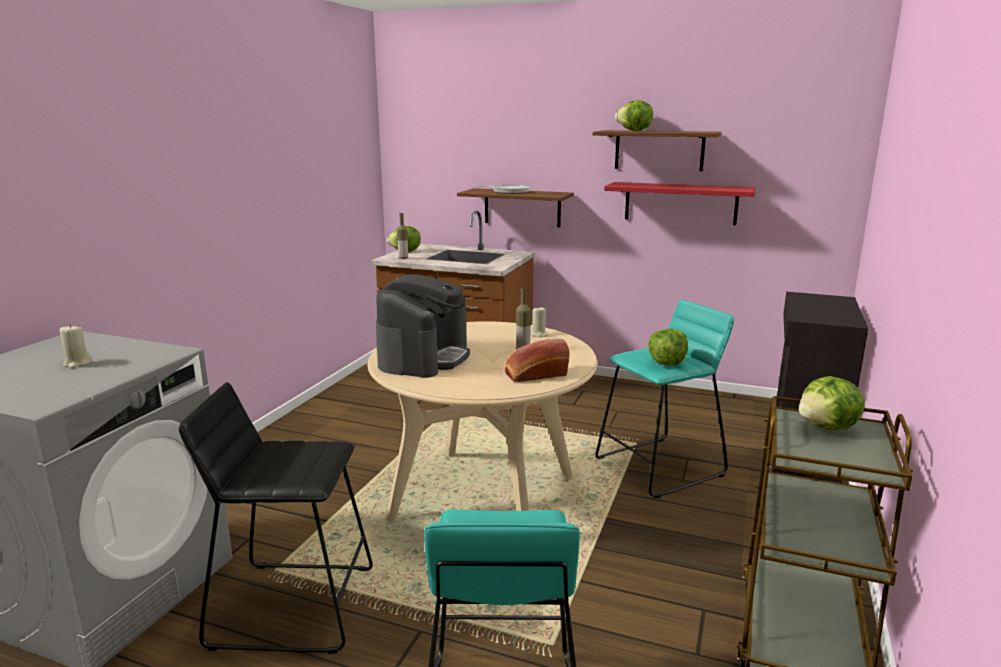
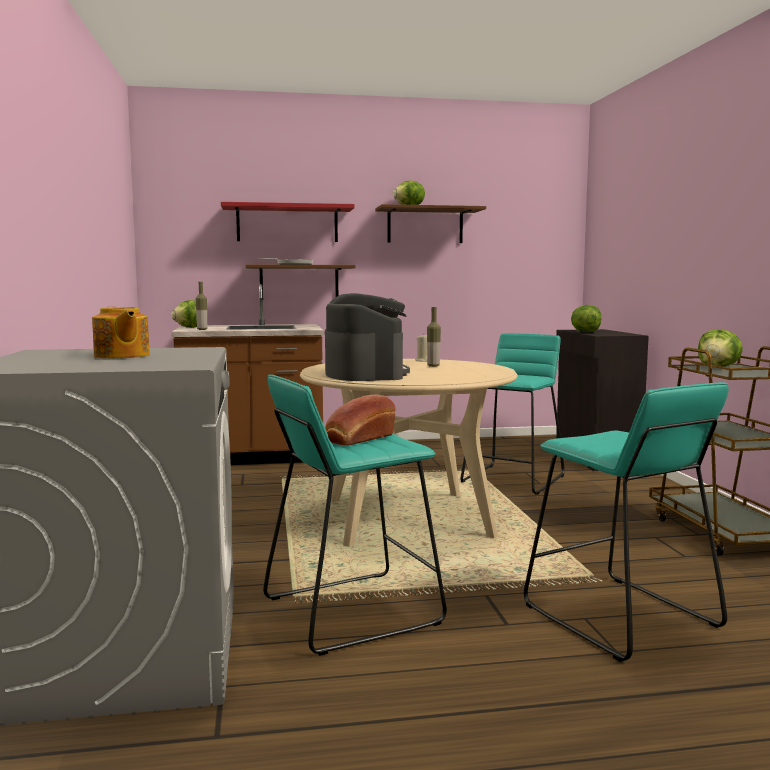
camera: 30 degrees left, 10 degrees down
(77, 363) = (121, 356): beige candle -> teapot
(294, 605) = (351, 610): black stool -> turquoise stool
(535, 375) = (478, 372): bread -> bread (358, 439)
(666, 363) = (522, 378): lettuce -> lettuce (585, 332)
(680, 203) = (446, 271): red shelf -> red shelf (287, 224)

